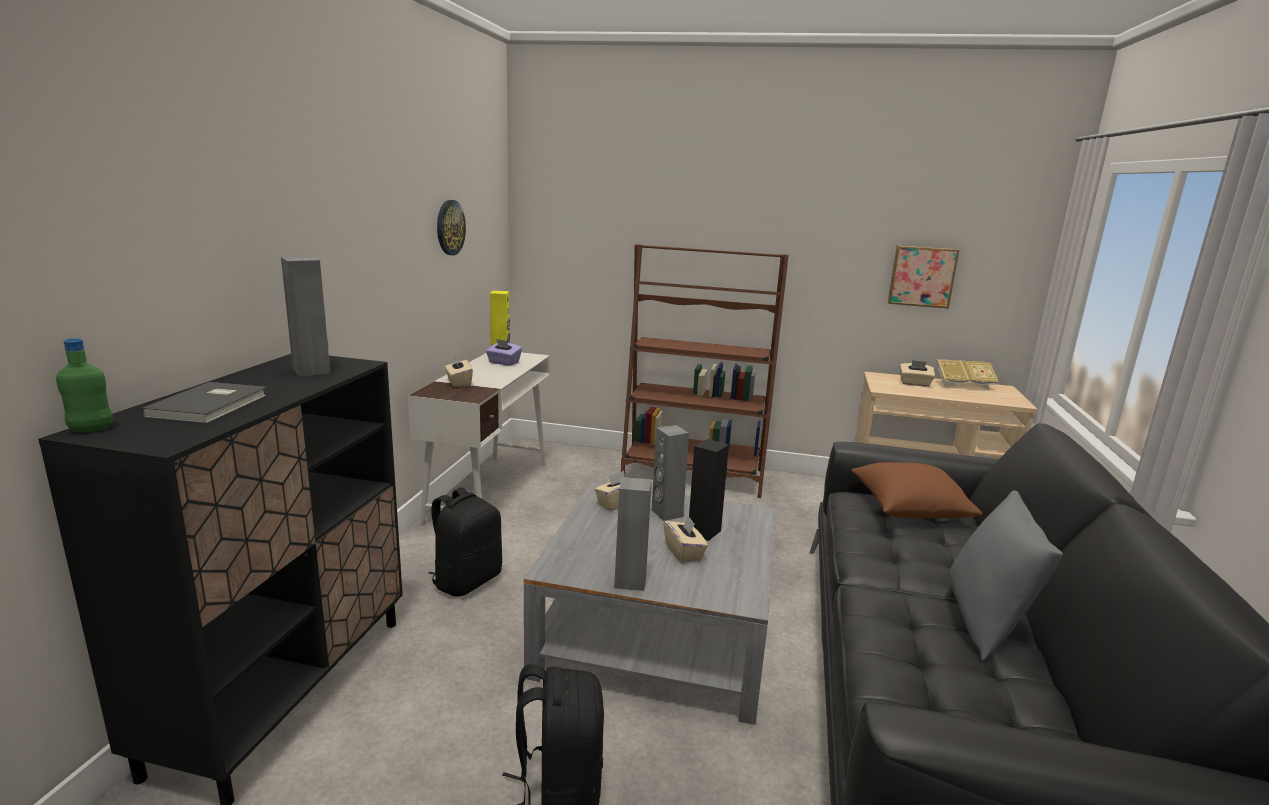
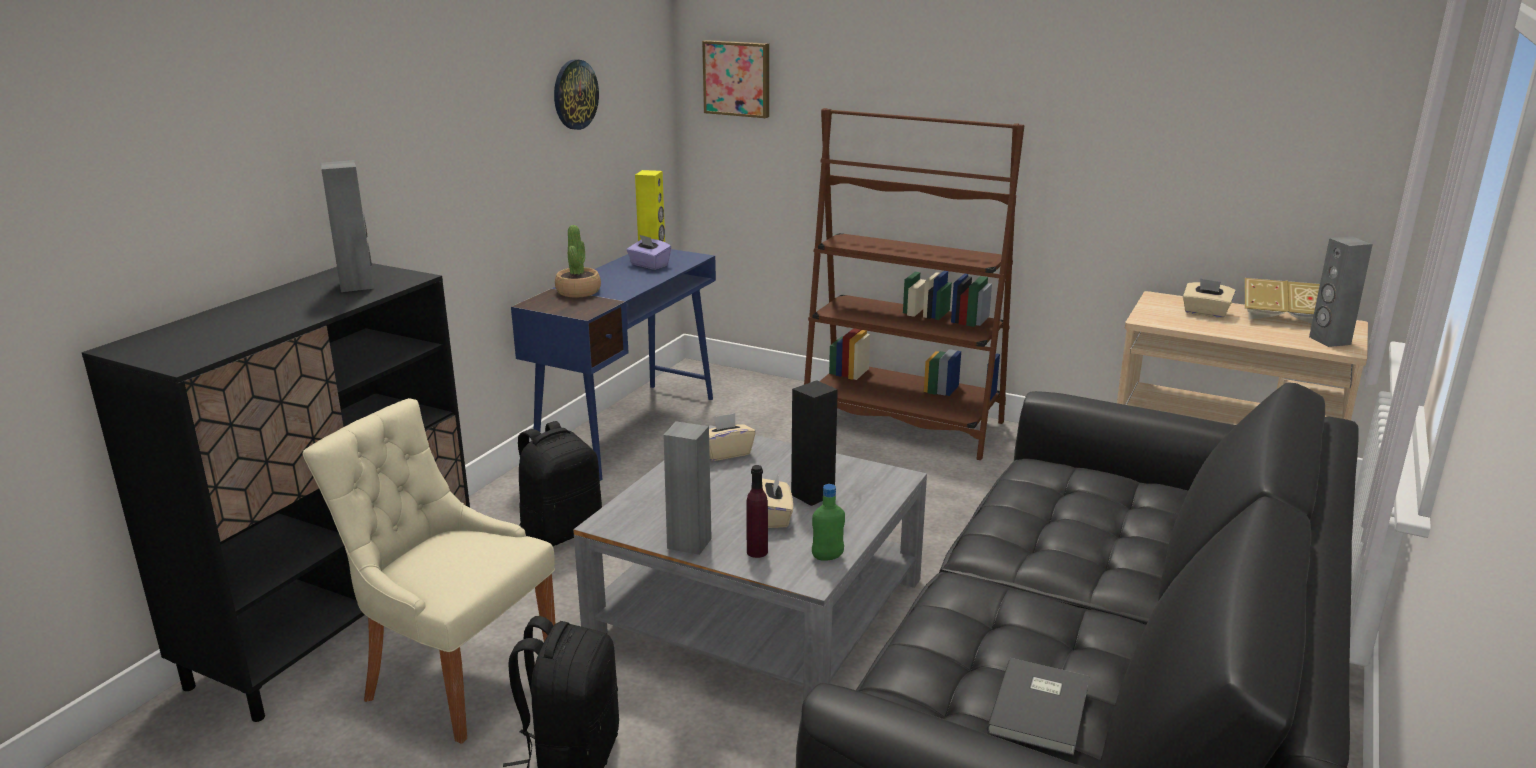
camera: 15 degrees right, 5 degrees up
(91, 429) = (126, 345): green bottle -> green bottle (827, 557)
(212, 405) = (240, 324): grey book -> grey book (1042, 708)
(419, 727) = (455, 676): none -> beige chair
(458, 383) = (578, 291): beige tissue box -> potted plant
(489, 491) = (629, 428): white desk -> blue desk
(666, 513) = (780, 469): grey speaker -> grey speaker (1329, 340)
(689, 583) = (757, 552): none -> purple bottle
(909, 509) = (1100, 487): brown pillow -> none
(922, 276) = (1230, 154): picture -> picture (737, 78)
(986, 624) = (1087, 632): grey pillow -> none

